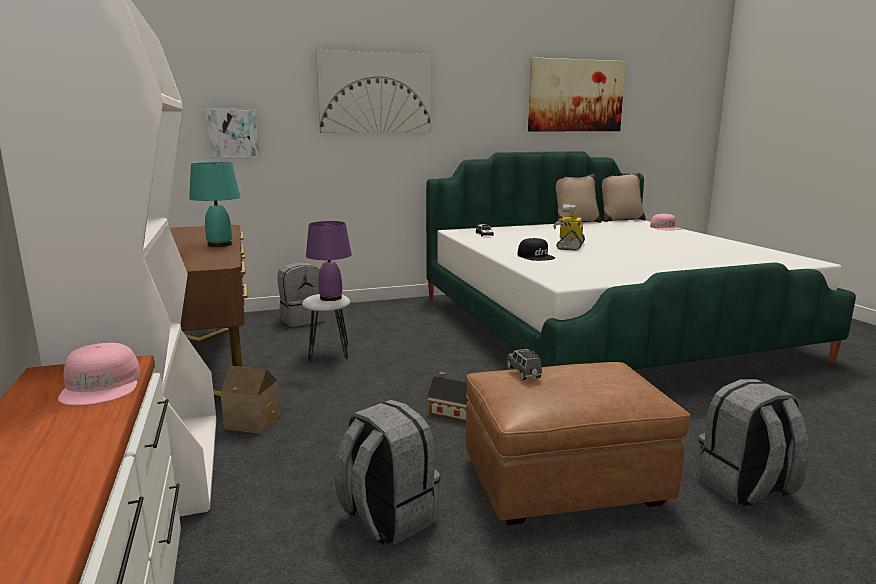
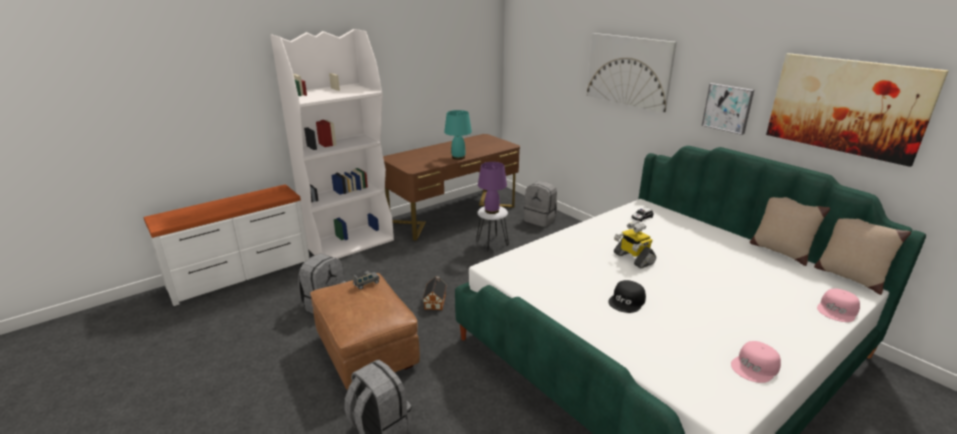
camera: 70 degrees right, 10 degrees up
(103, 386) = (269, 198): pink cap -> pink cap (755, 367)
(233, 133) = (544, 85): picture -> picture (727, 108)
(253, 421) = (397, 249): toy house -> none
(536, 256) = (572, 248): black cap -> black cap (627, 301)
(569, 246) = (633, 258): toy robot -> toy robot turned 120 degrees counterclockwise

